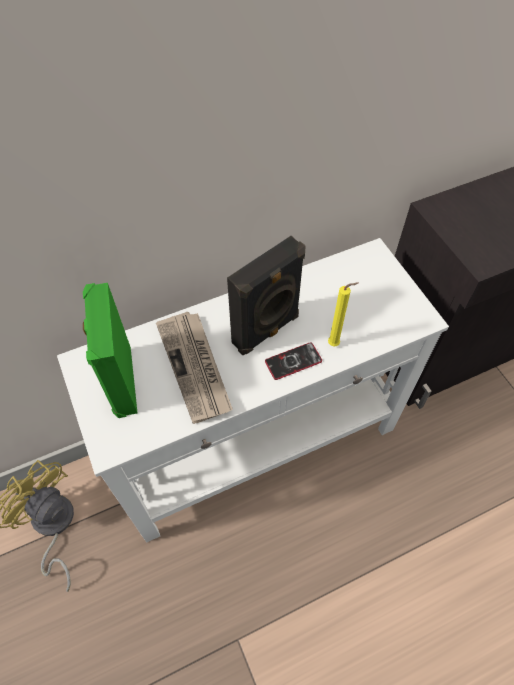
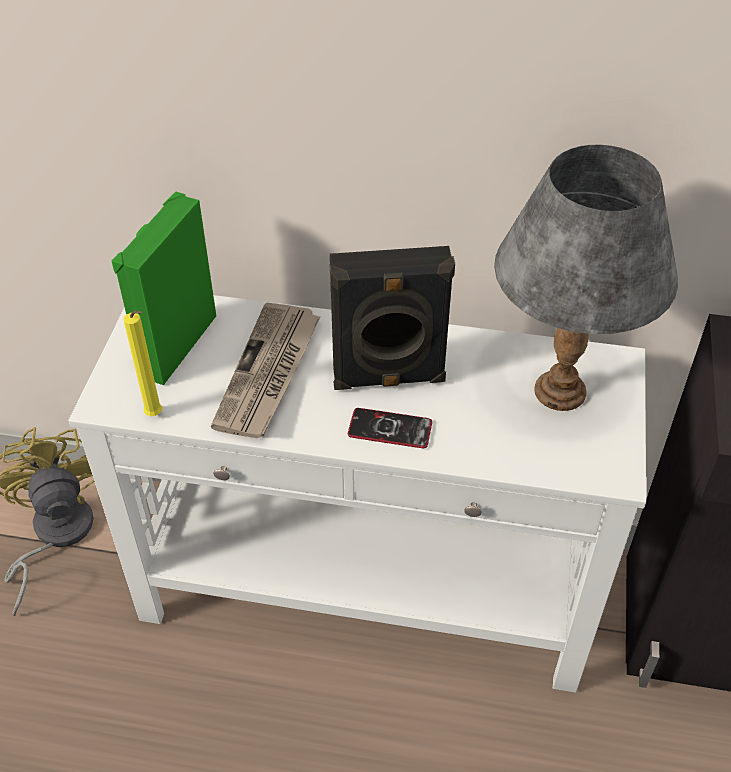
camera: 35 degrees right, 10 degrees down
(335, 344) = (462, 438): yellow candle -> yellow candle (156, 416)
(361, 287) = (560, 392): none -> grey table lamp

